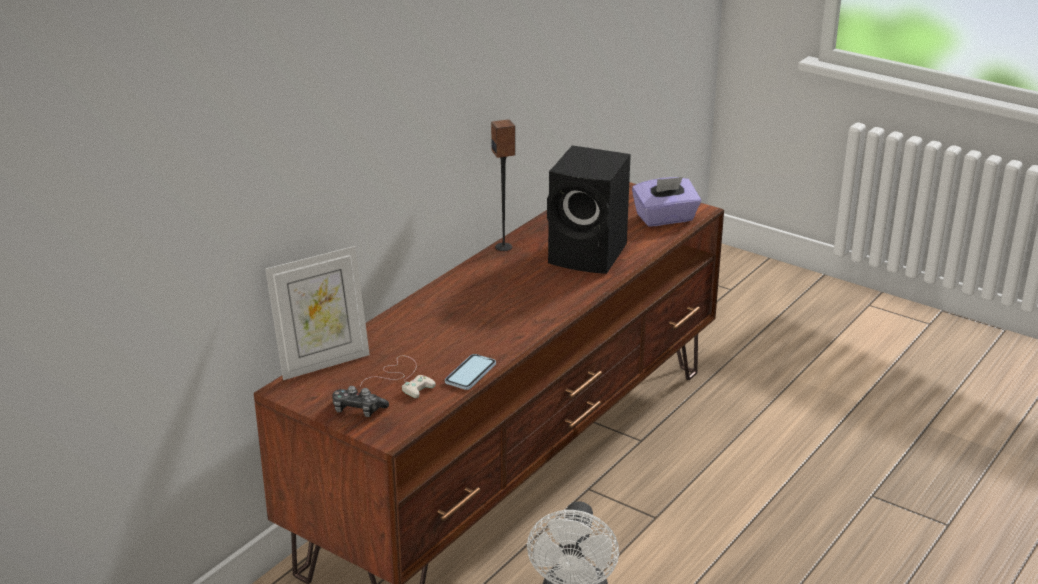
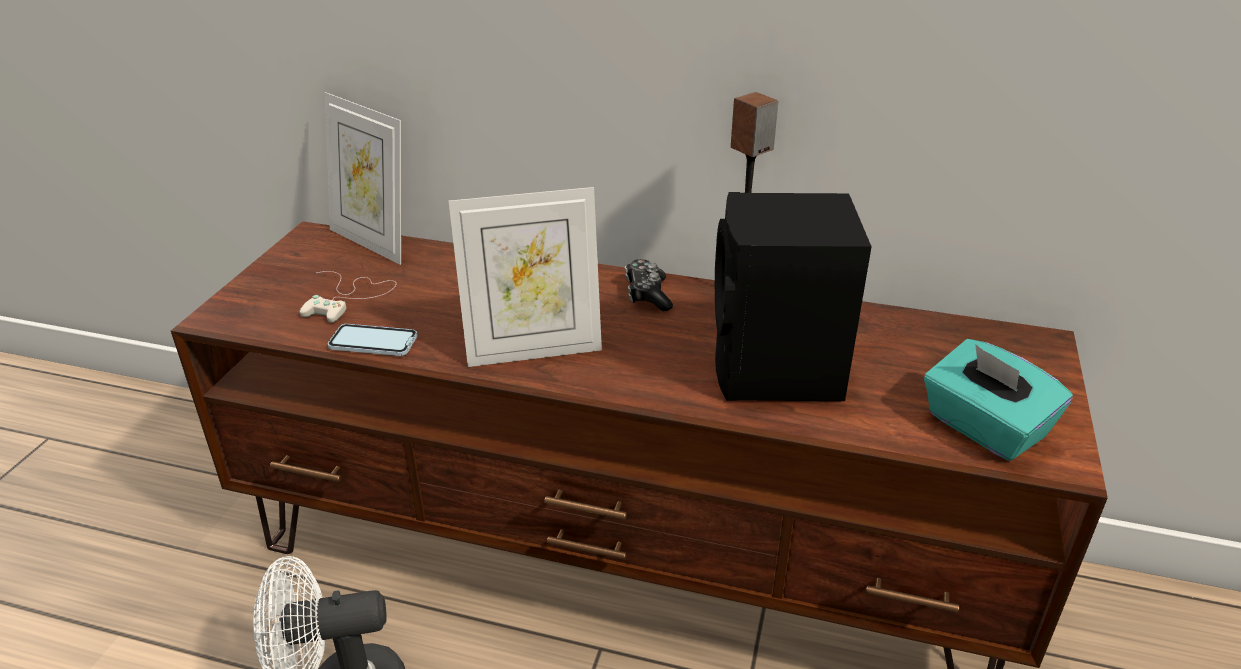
camera: 70 degrees right, 5 degrees up
(358, 410) = (271, 285): game controller -> game controller (647, 294)
(519, 320) = (533, 350): none -> picture frame
(665, 218) = (983, 428): purple tissue box -> turquoise tissue box

